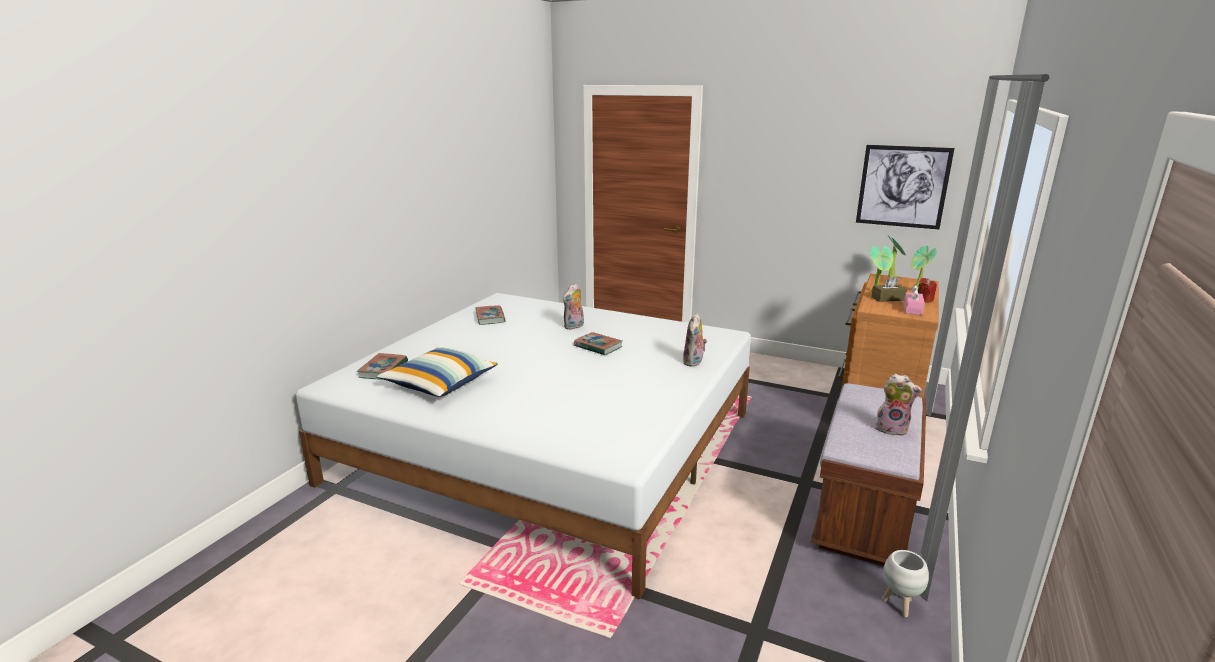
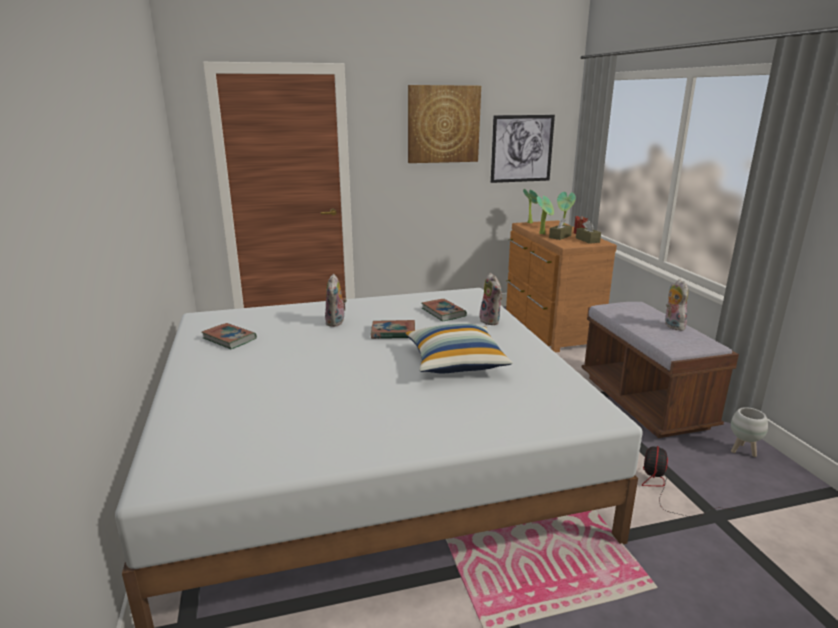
camera: 40 degrees left, 0 degrees up
(383, 370) = (205, 435): book -> book (443, 312)
(440, 384) = (309, 422): pillow -> pillow (455, 362)
(745, 587) = (665, 490): none -> fan
(802, 151) = (443, 124): none -> picture
(892, 429) = (672, 326): plush toy -> plush toy turned 75 degrees counterclockwise
(912, 309) = (587, 240): pink tissue box -> brown tissue box

